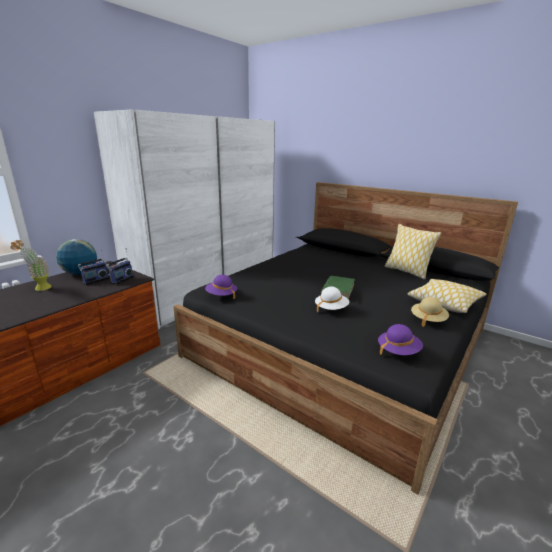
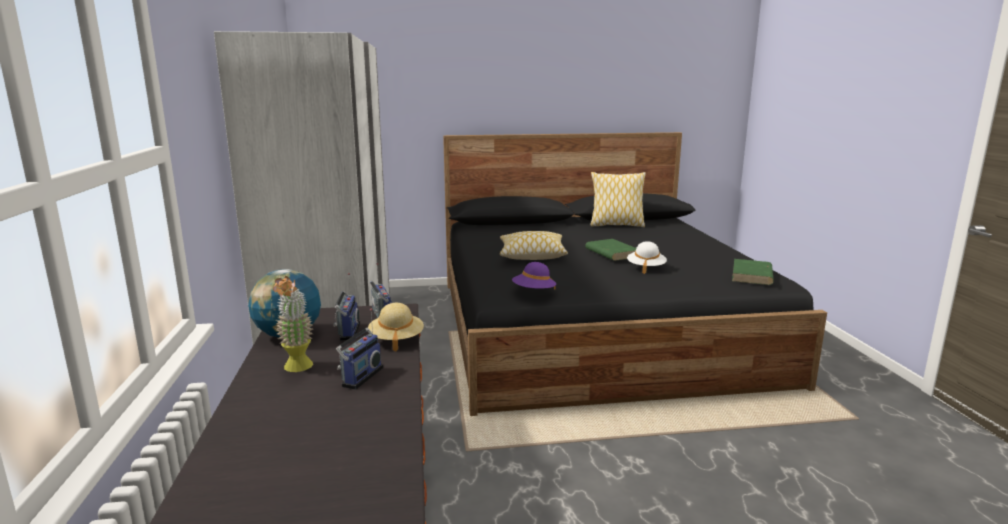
camera: 45 degrees left, 5 degrees down
(37, 302) = (360, 376): none -> radio
(398, 351) = (752, 275): purple hat -> green book
(428, 319) = (716, 252): beige hat -> beige hat (396, 339)
(444, 302) = (696, 239): pillow -> pillow (532, 255)

